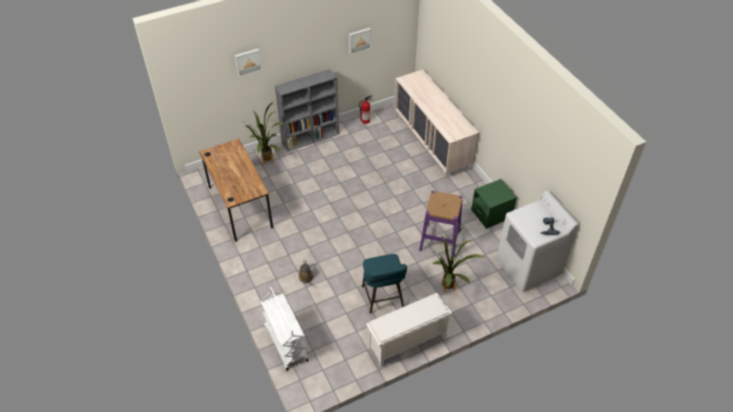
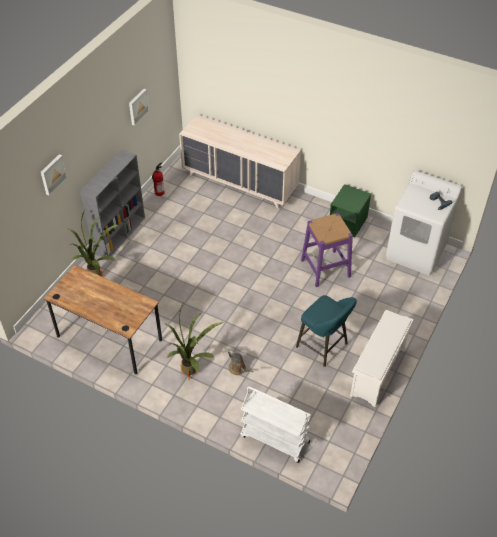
camera: 35 degrees left, 0 degrees up
(447, 291) = (371, 308): potted plant -> potted plant (191, 377)

